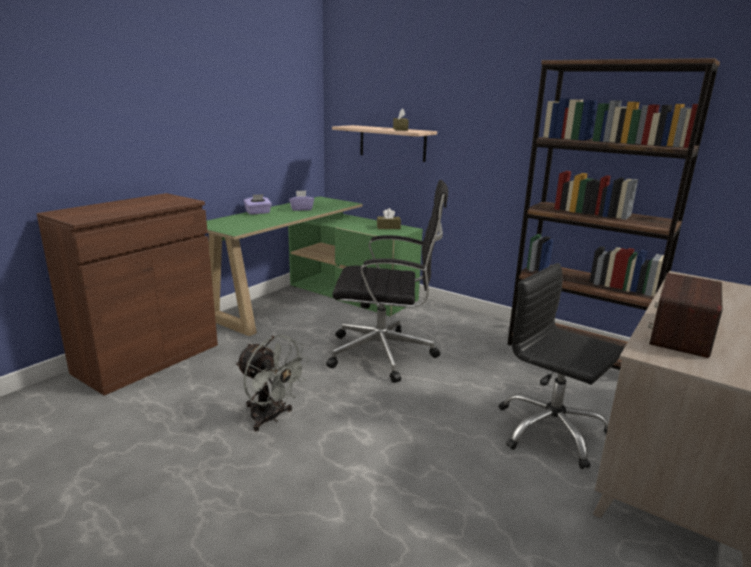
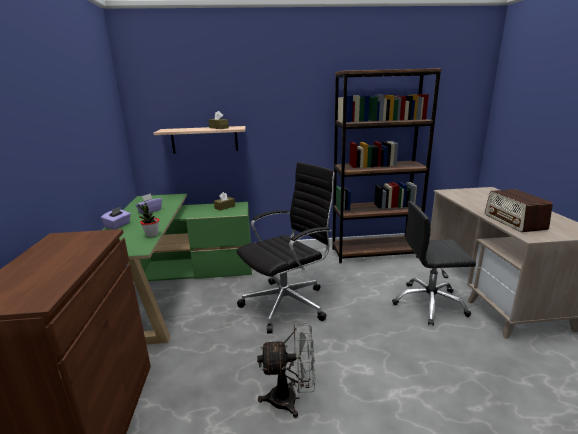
camera: 40 degrees left, 0 degrees up
(264, 225) = (152, 235): none -> potted plant

